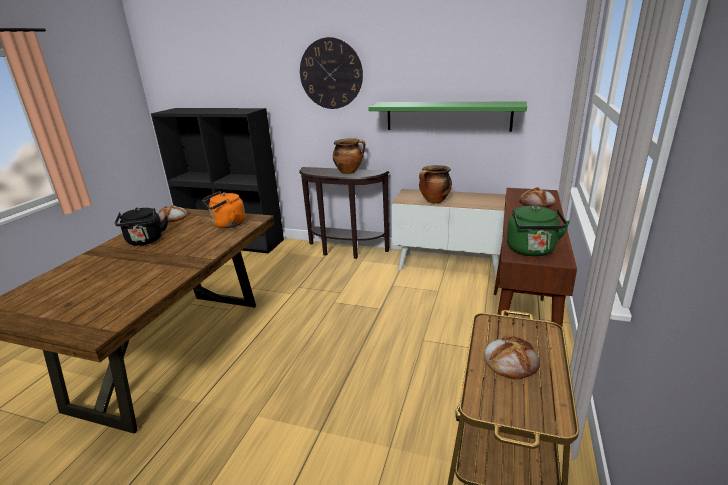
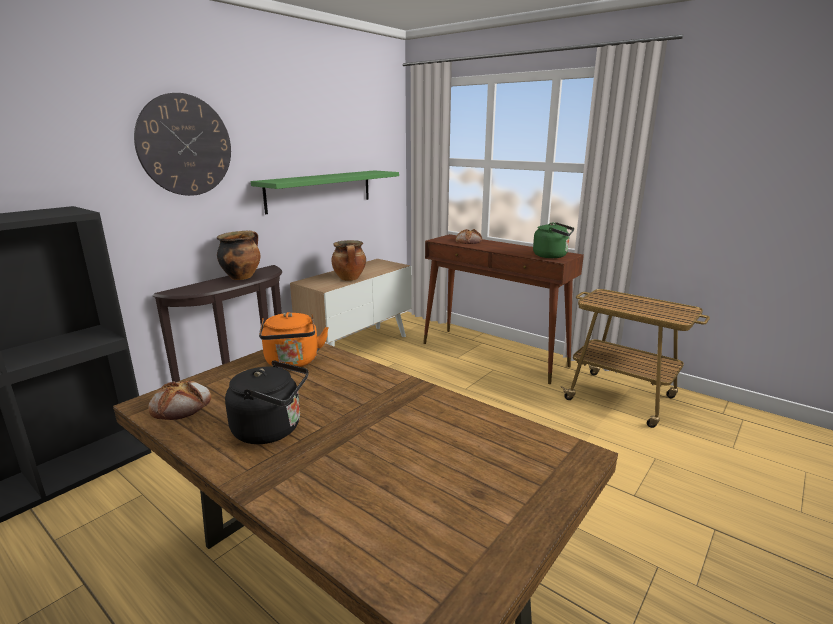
camera: 70 degrees left, 5 degrees down
(511, 360) = (634, 306): bread -> none

